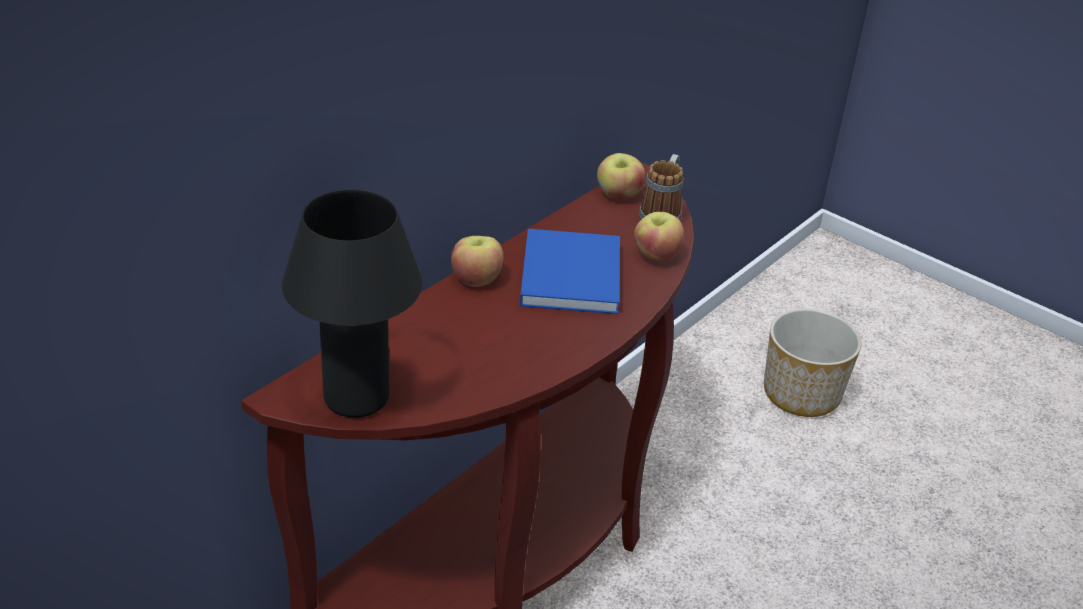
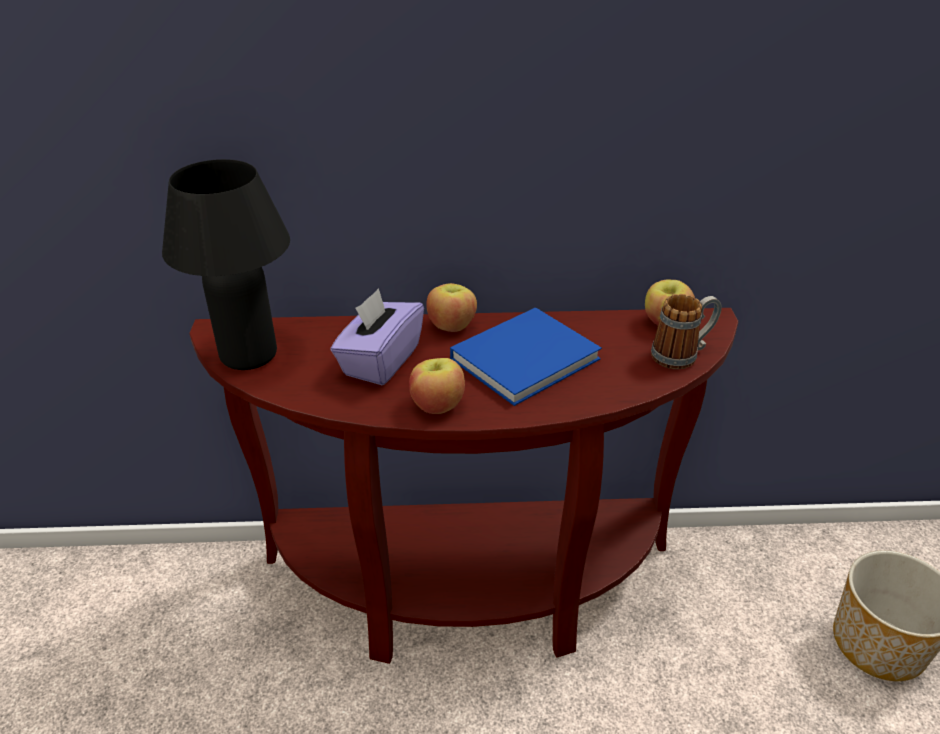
camera: 50 degrees right, 0 degrees up
(472, 338) = (380, 361): none -> purple tissue box
(656, 256) = (622, 382): apple -> apple (437, 405)

